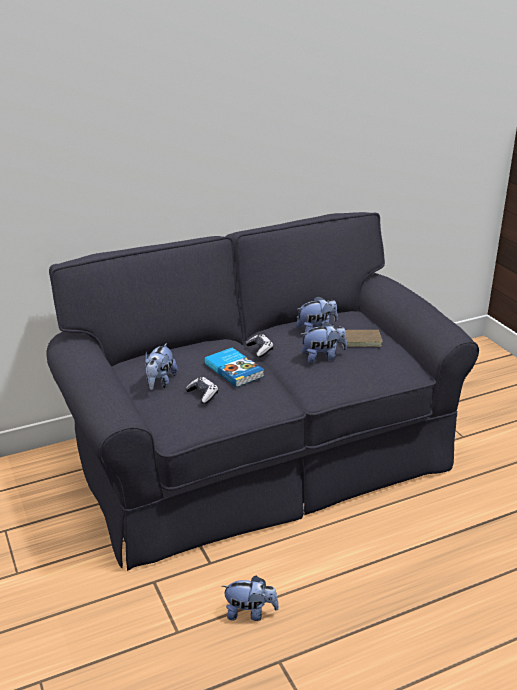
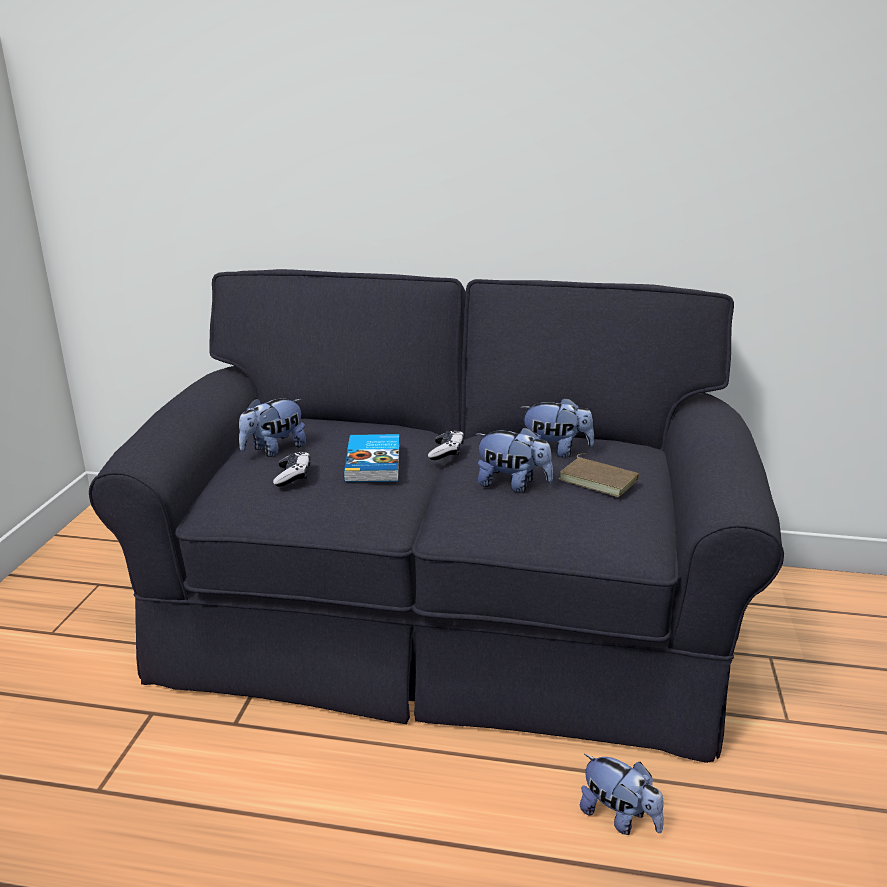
camera: 35 degrees right, 5 degrees down
(250, 613) = (199, 817): plush toy -> plush toy (619, 817)

